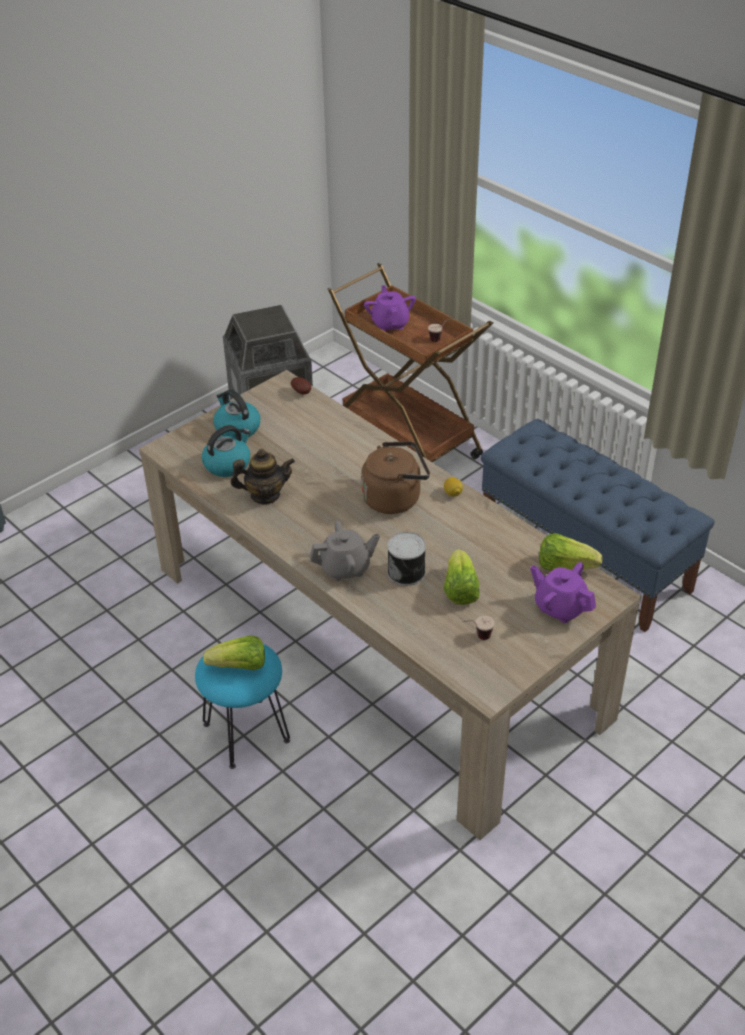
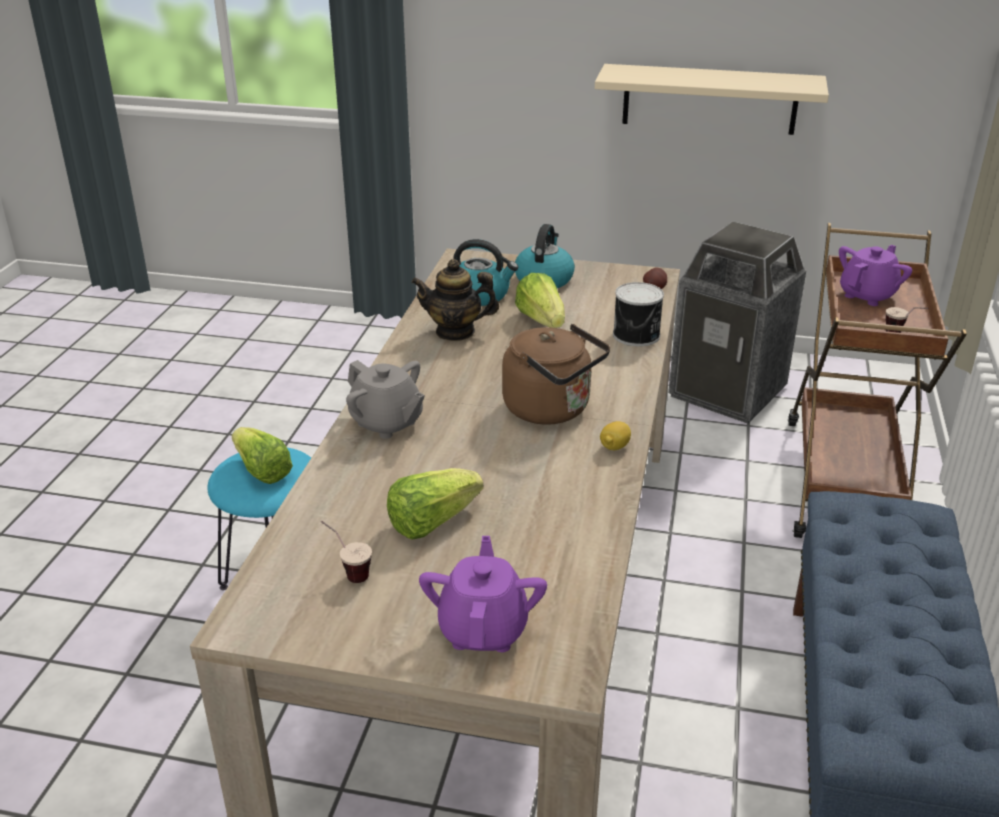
camera: 55 degrees right, 10 degrees down
(171, 234) = (709, 99): none -> beige shelf
(265, 495) = (455, 331): teapot -> teapot turned 135 degrees clockwise
(407, 572) = (424, 468): can -> can (637, 335)
(565, 566) = (579, 600): lettuce -> lettuce (542, 320)

